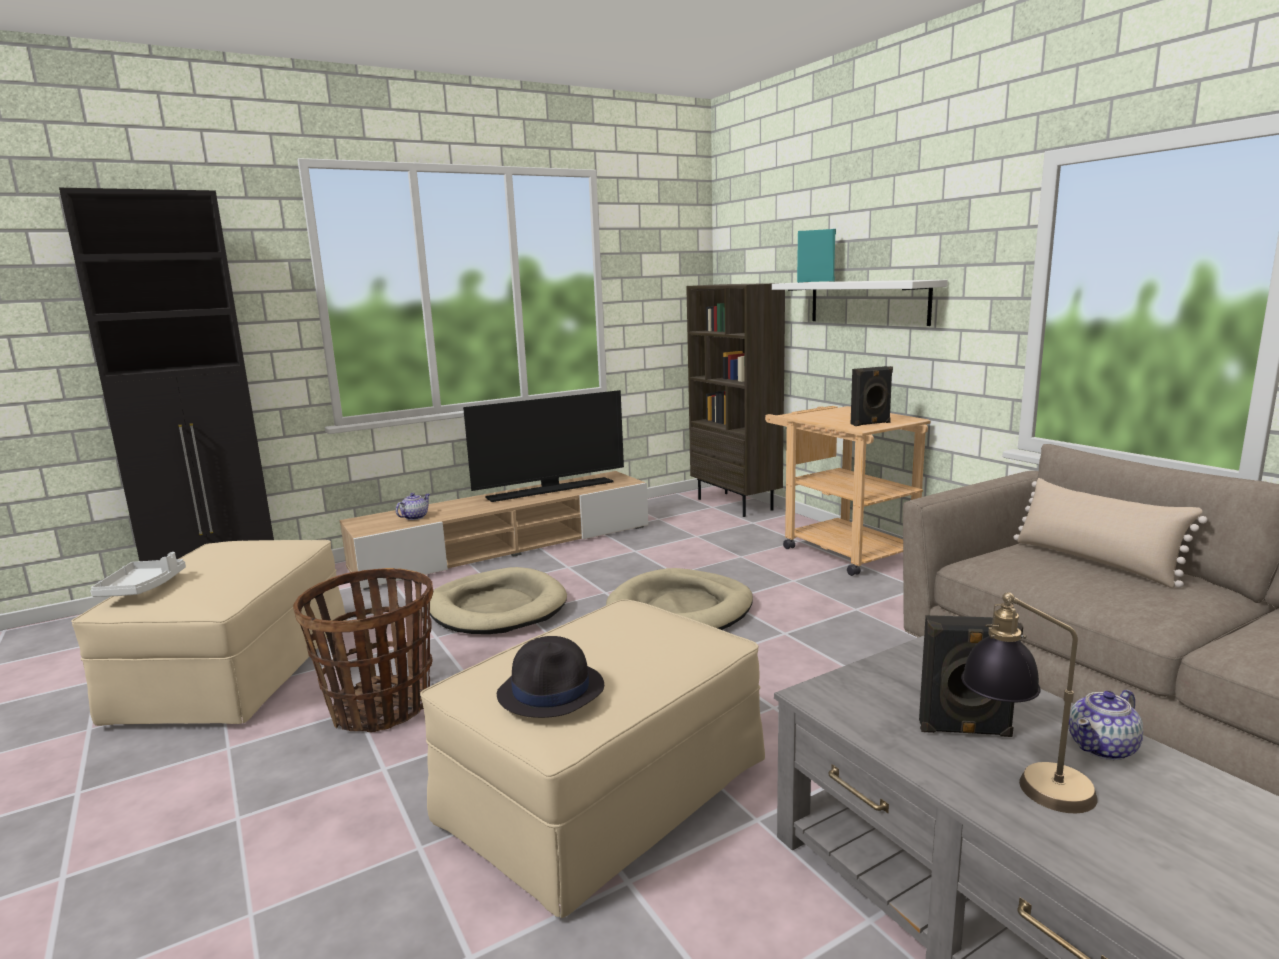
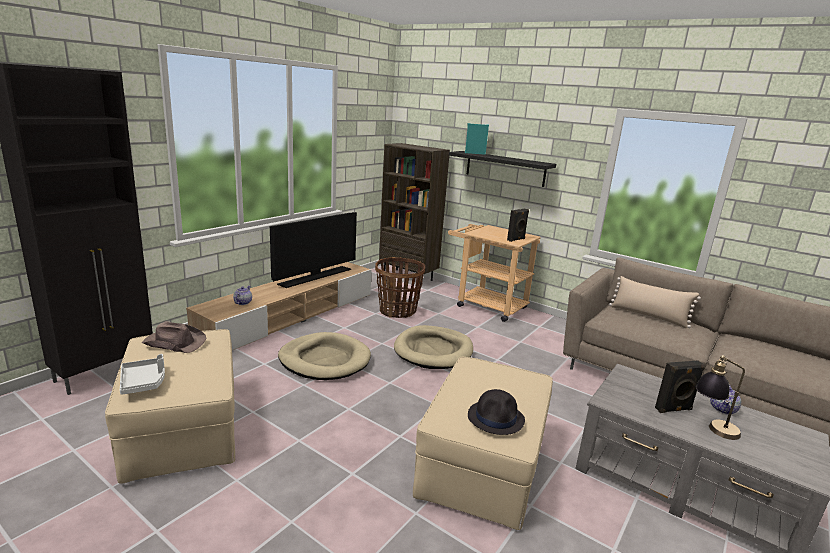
camera: 25 degrees left, 5 degrees up
(236, 548) = (174, 342): none -> brown hat
(381, 708) = (313, 436): basket -> basket (397, 311)
(868, 302) = (505, 168): white shelf -> black shelf

